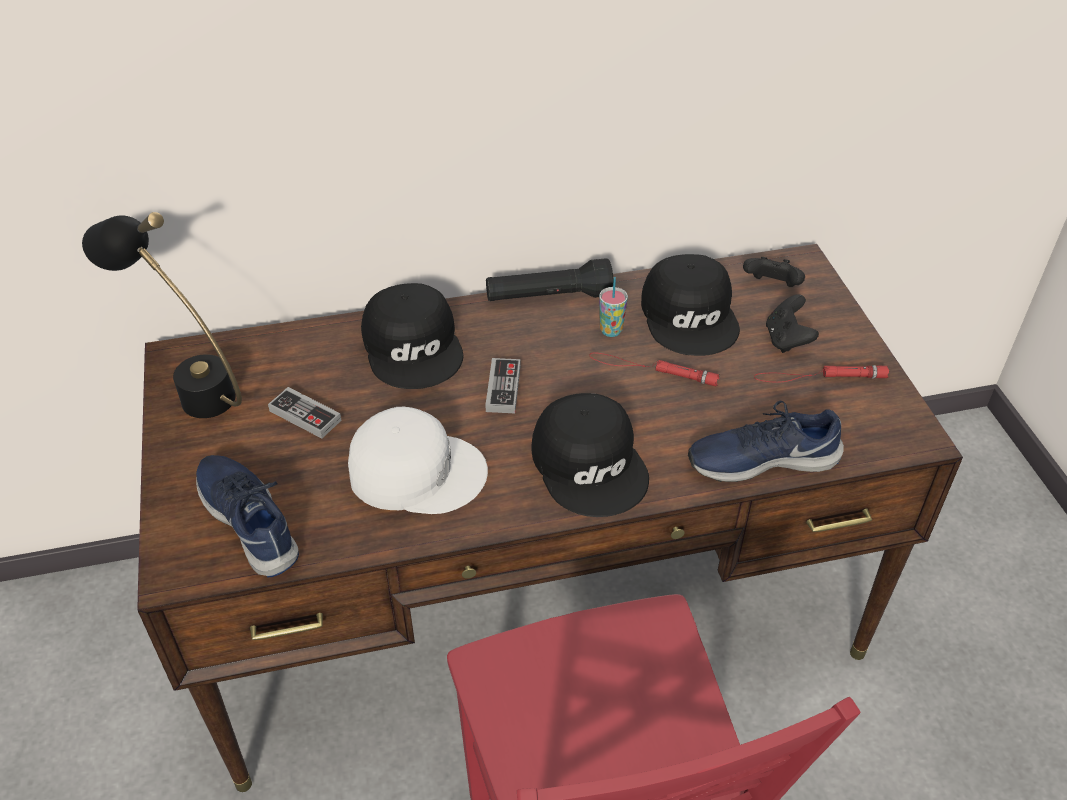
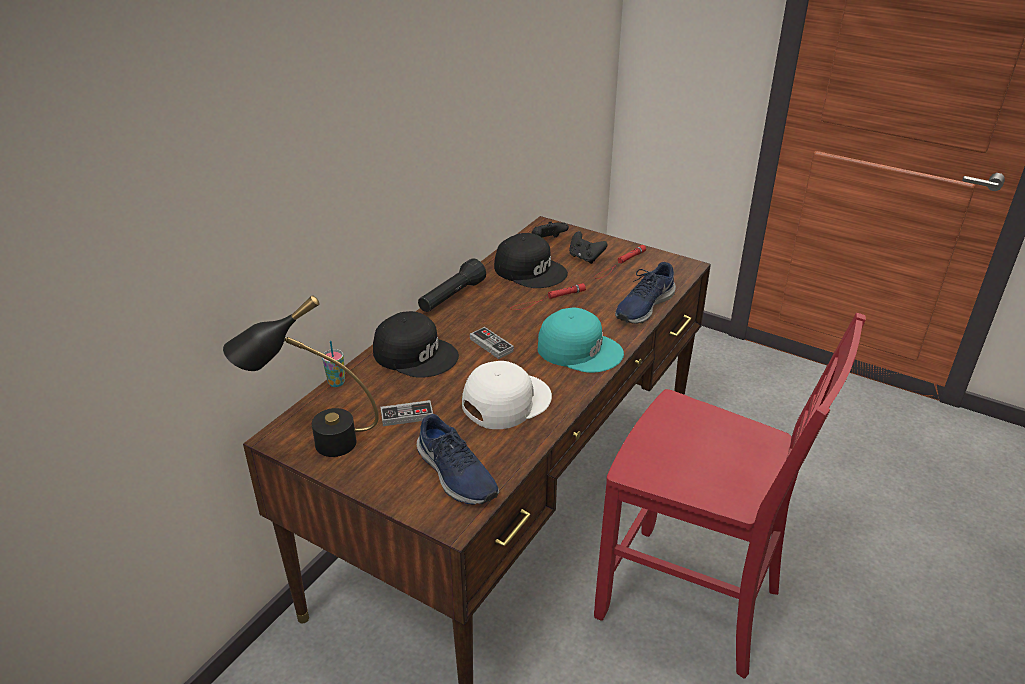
camera: 45 degrees left, 10 degrees down
(250, 520) = (455, 475): blue shoe -> blue shoe turned 135 degrees counterclockwise
(591, 463) = (579, 349): black cap -> turquoise cap
(611, 330) = (504, 295): cup -> cup (336, 383)

